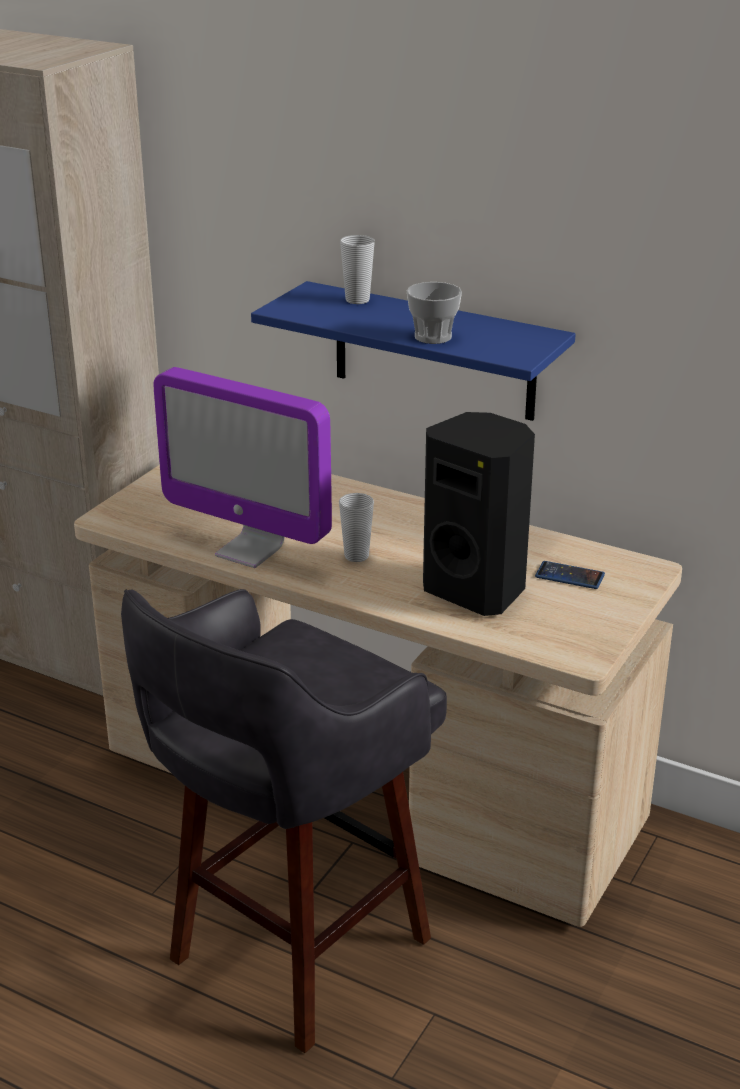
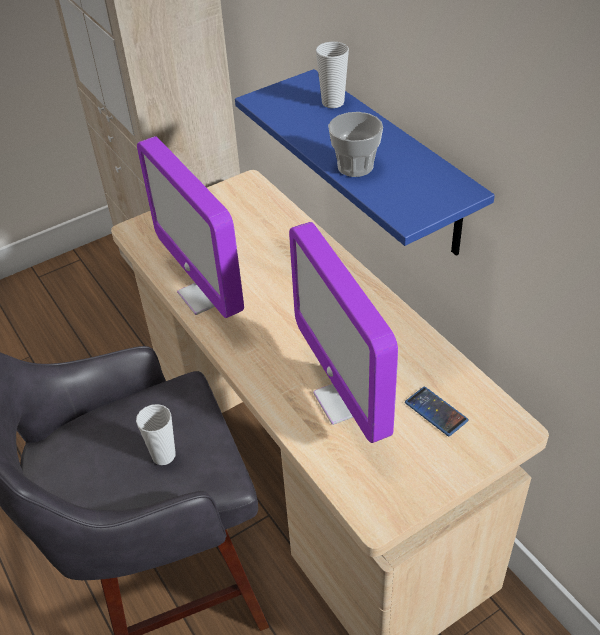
camera: 30 degrees right, 15 degrees up
(356, 556) = (279, 327): cup -> cup (163, 455)
(477, 590) = (345, 400): black speaker -> monitor

